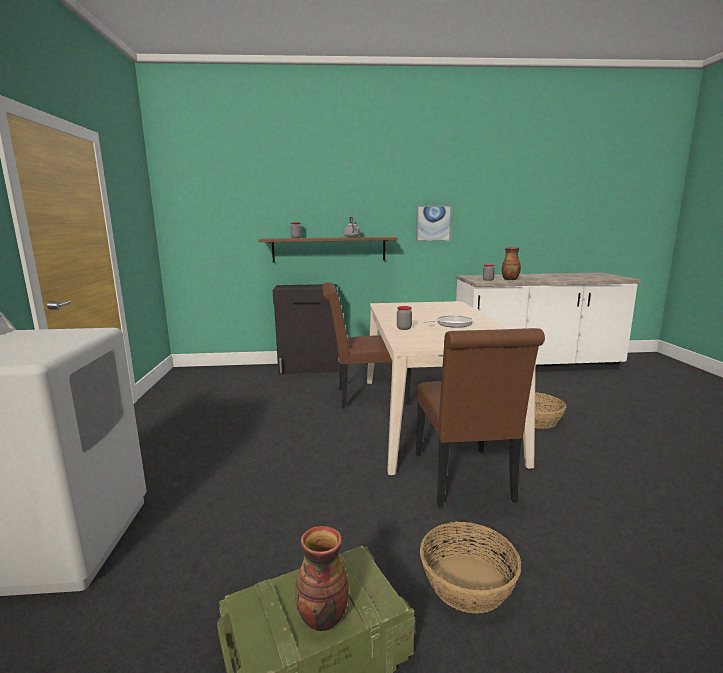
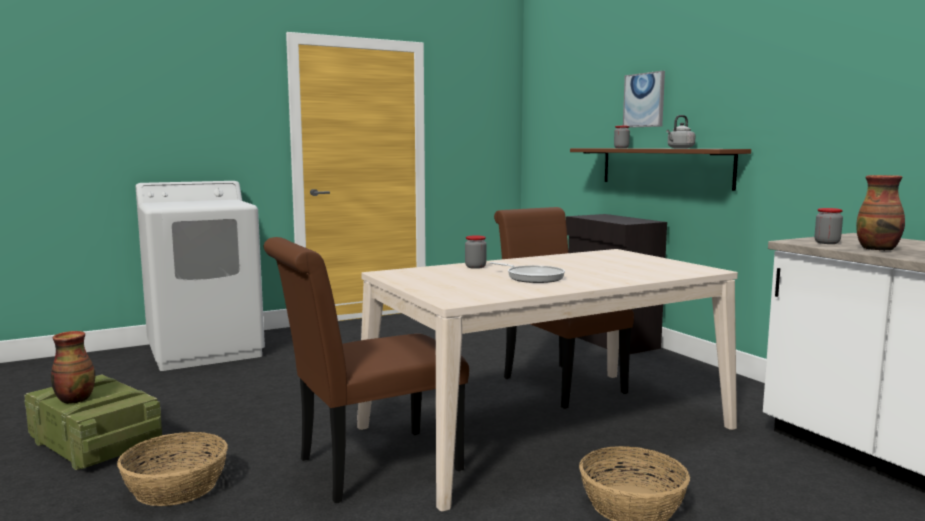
camera: 65 degrees right, 5 degrees down
(433, 223) = (820, 124): picture -> picture (644, 100)

